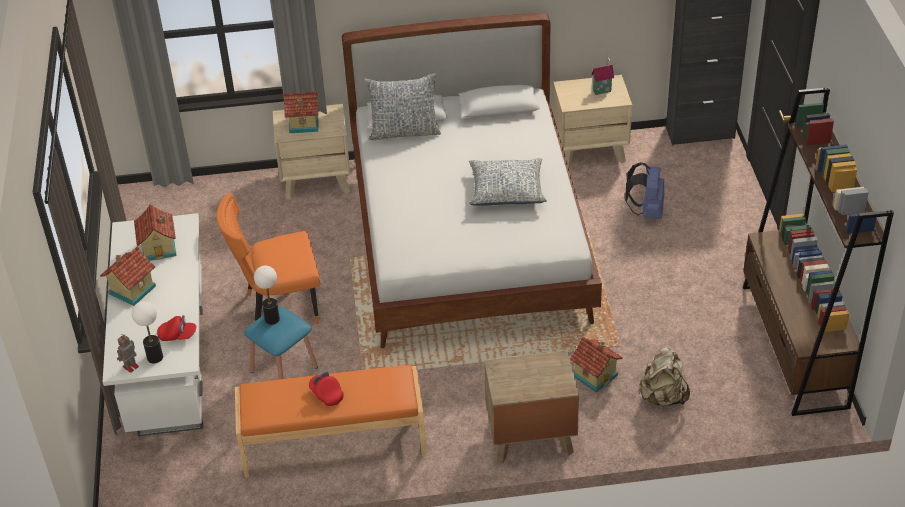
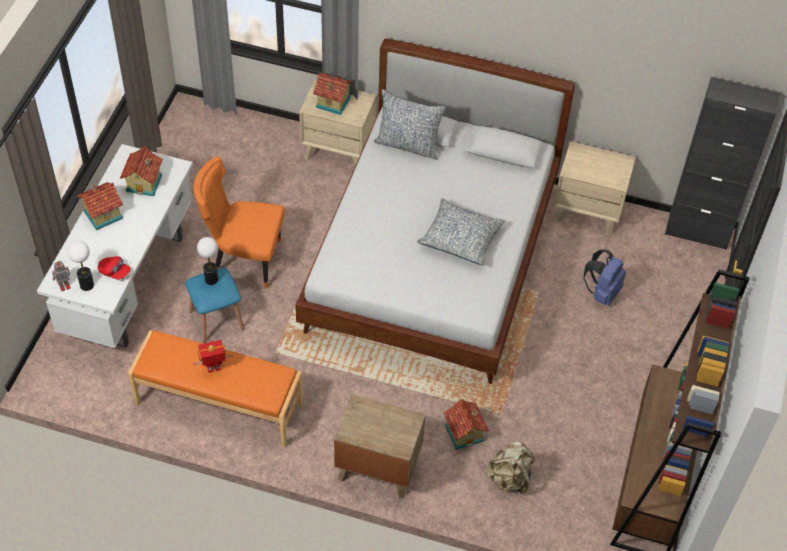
camera: 20 degrees right, 10 degrees up
(326, 394) = (214, 369): red cap -> toy robot
(601, 90) = (607, 166): toy house -> none

